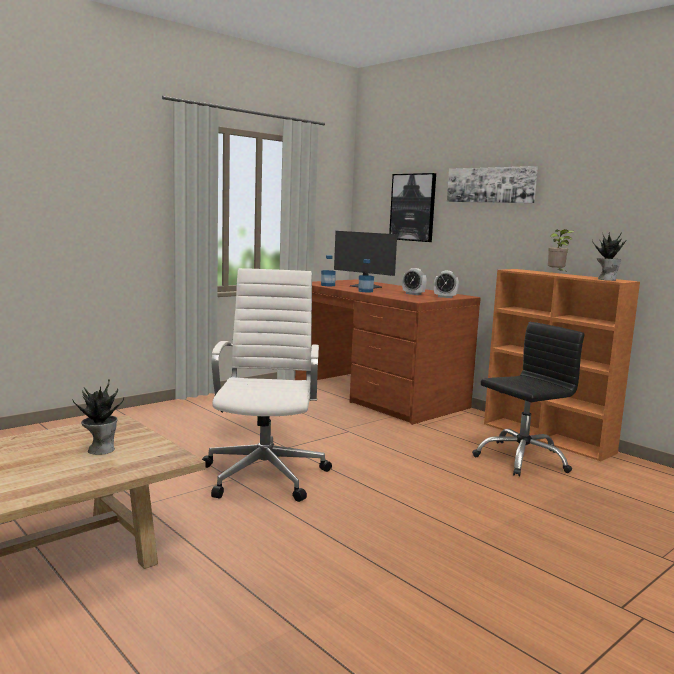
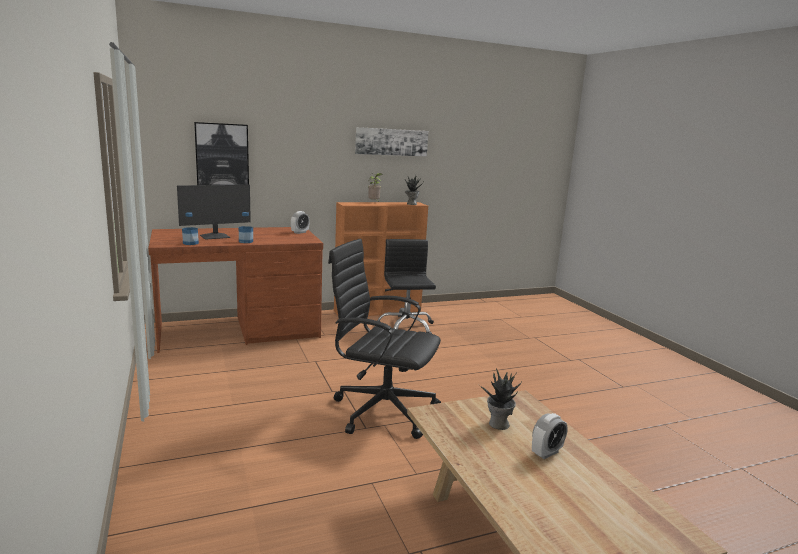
camera: 70 degrees left, 5 degrees up
(265, 474) = (381, 410): white office chair -> black office chair
(413, 294) = (276, 235): alarm clock -> alarm clock (546, 453)
(491, 185) = (305, 138): picture -> picture (391, 142)

